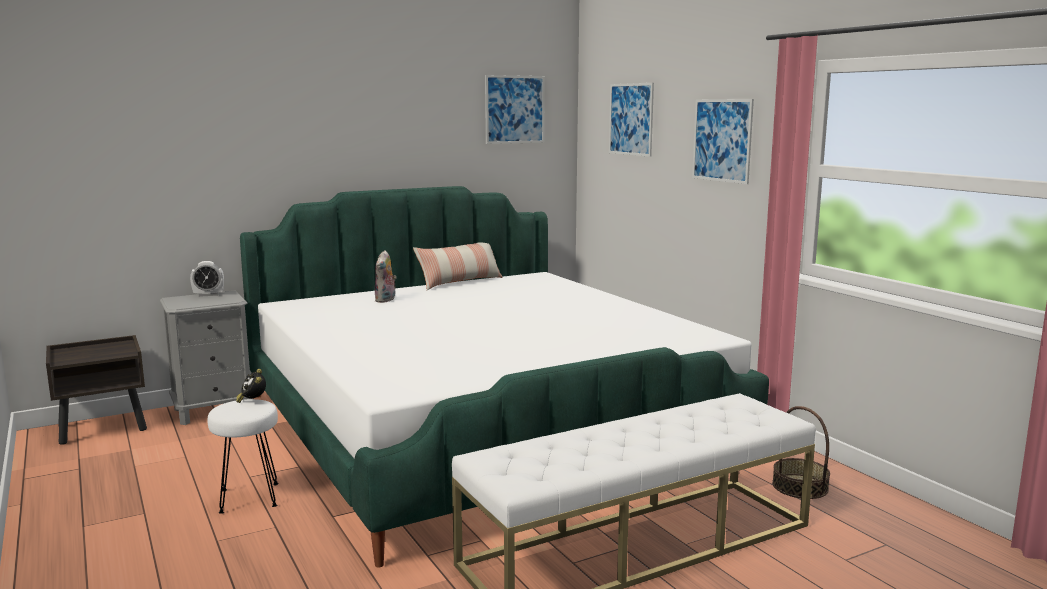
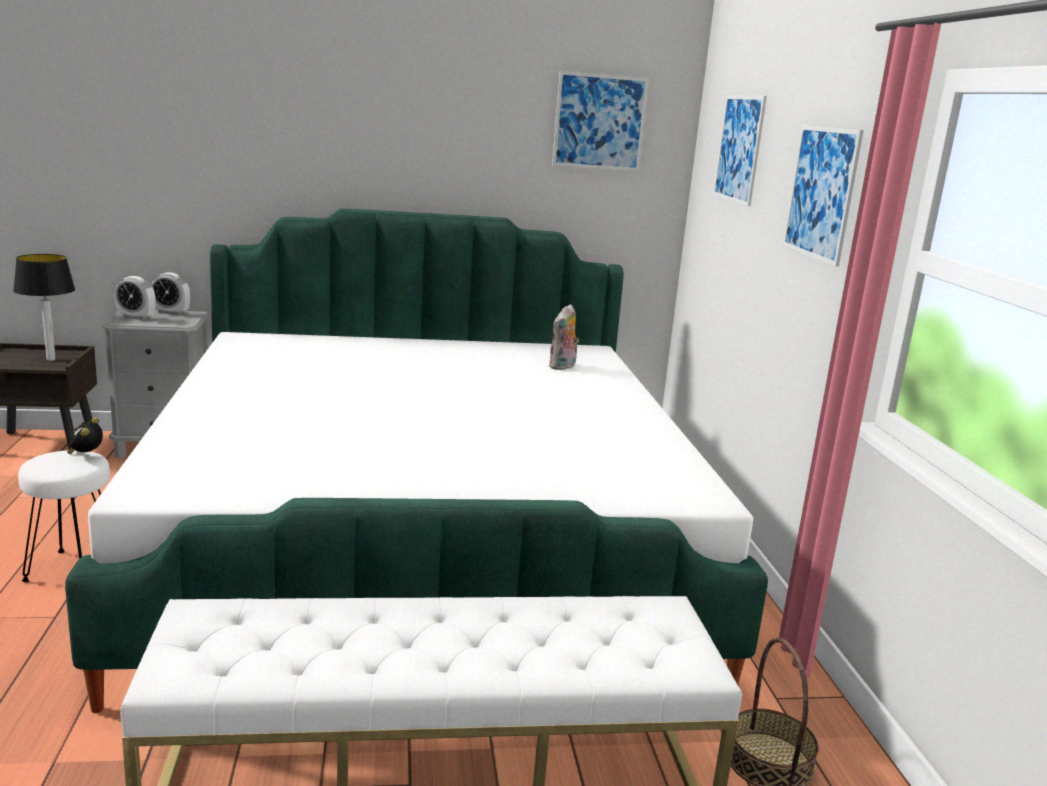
camera: 20 degrees right, 5 degrees up
(111, 350) = (51, 359): none -> table lamp
(187, 301) = (136, 317): none -> alarm clock
(386, 300) = (358, 352): plush toy -> plush toy (563, 367)
(460, 282) = (480, 343): pillow -> none

